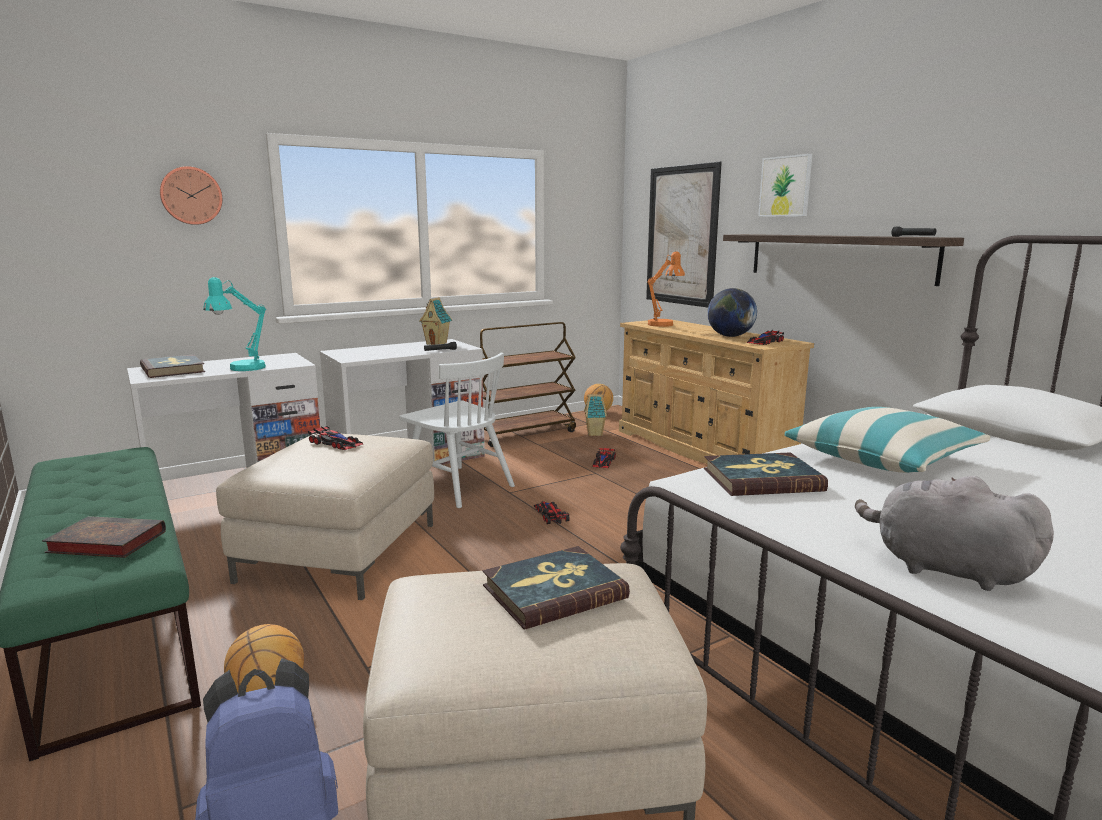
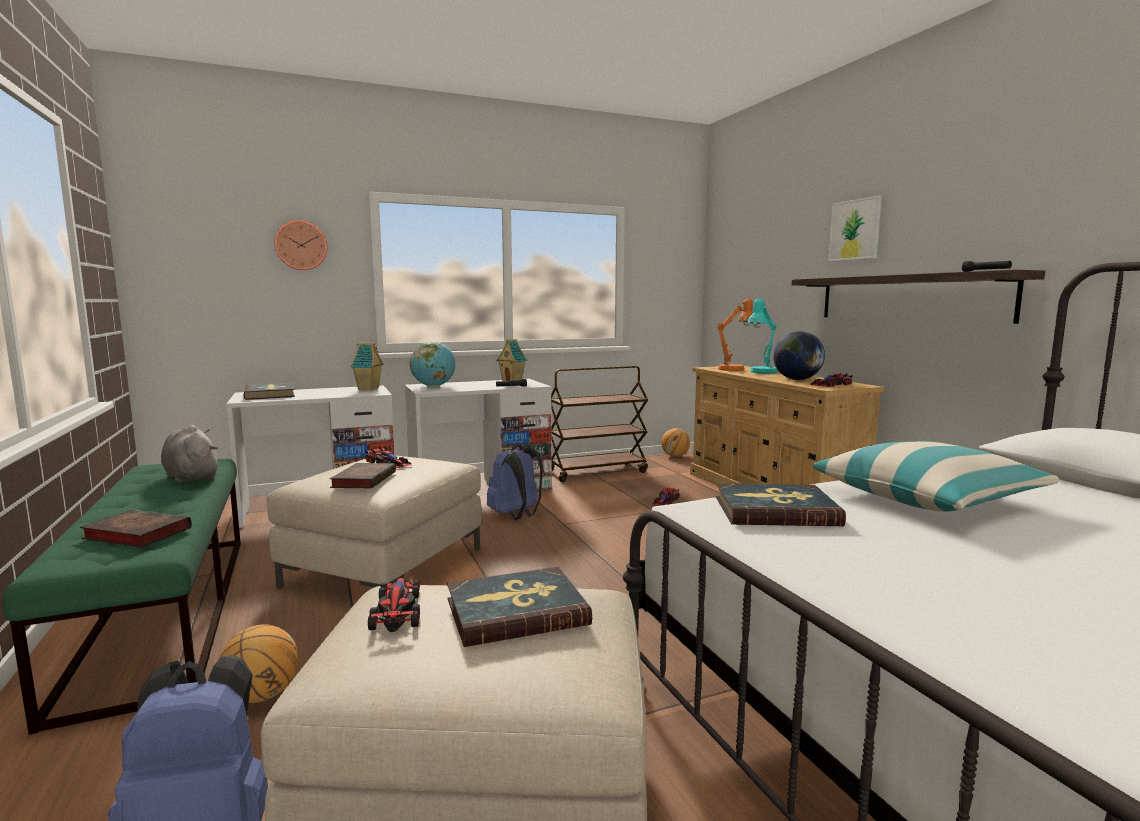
camera: 10 degrees right, 5 degrees down
(241, 369) = (326, 395): turquoise table lamp -> turquoise table lamp (761, 372)
(321, 464) = (364, 479): none -> book
(354, 352) = (434, 386): none -> globe
(458, 486) = (516, 515): white chair -> blue backpack
(550, 514) = (596, 547): toy car -> toy car (397, 608)
(595, 434) = (666, 475): toy house -> toy house (369, 389)
(681, 235) = (756, 284): picture -> none
(943, 569) = (957, 618): grey plush toy -> grey plush toy (191, 476)

